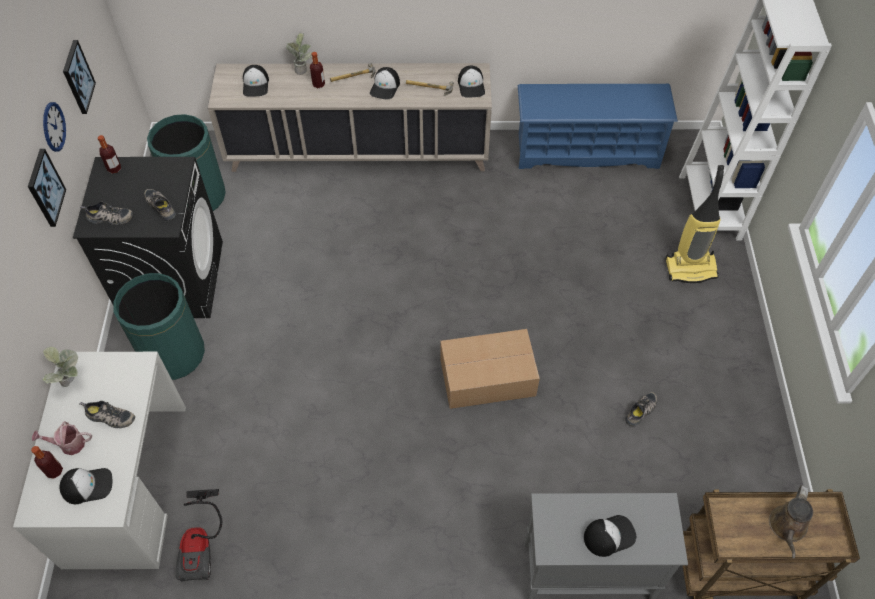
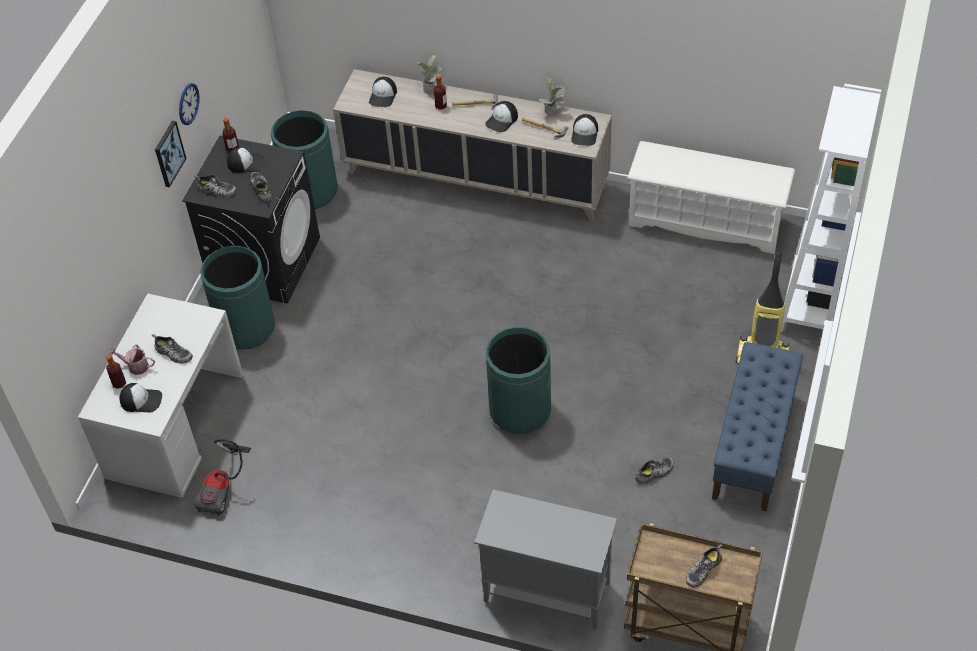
camera: 20 degrees right, 5 degrees down
(71, 381) = (150, 318): potted plant -> potted plant (553, 112)
(77, 77) = (220, 64): picture -> none
(486, 377) = (520, 410): cardboard box -> green trash can
(587, 150) = (706, 221): blue shoe rack -> white shoe rack
(609, 535) = (544, 535): cap -> cap (246, 163)
(720, 359) = (753, 445): none -> blue bench
(787, 527) = (702, 569): brown watering can -> shoe

